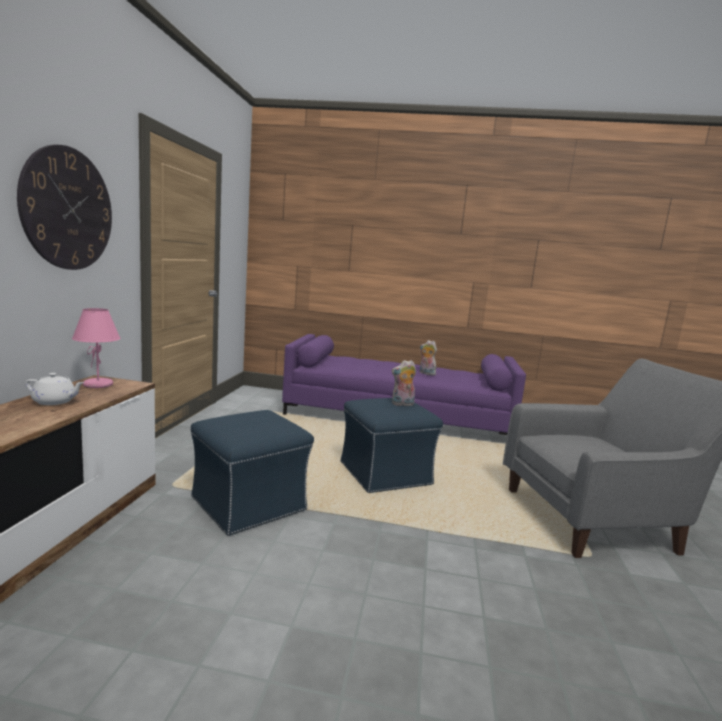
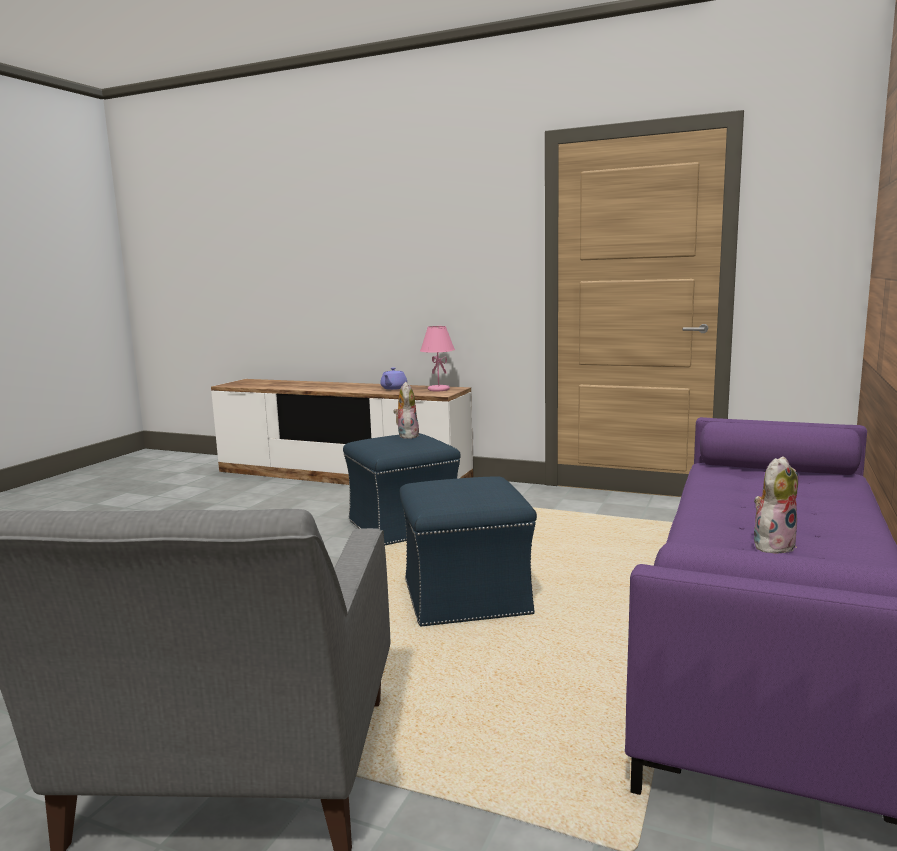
camera: 105 degrees right, 0 degrees up
(55, 401) = (393, 388): white teapot -> purple teapot
(68, 209) = (451, 246): wall clock -> none
(402, 404) = (472, 495): plush toy -> plush toy (406, 435)

